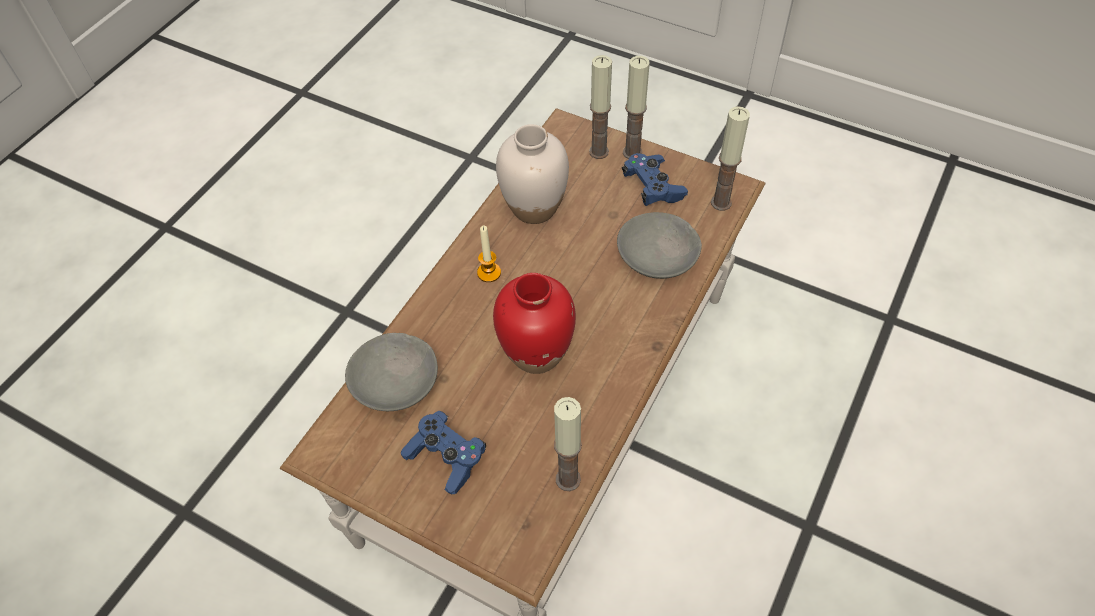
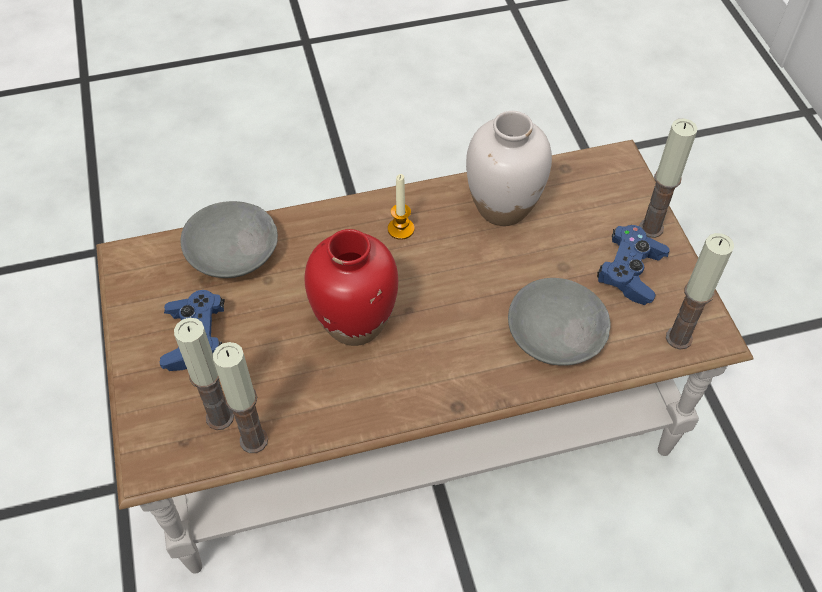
camera: 45 degrees right, 0 degrees up
(598, 152) = (620, 204): candle -> candle (220, 417)

